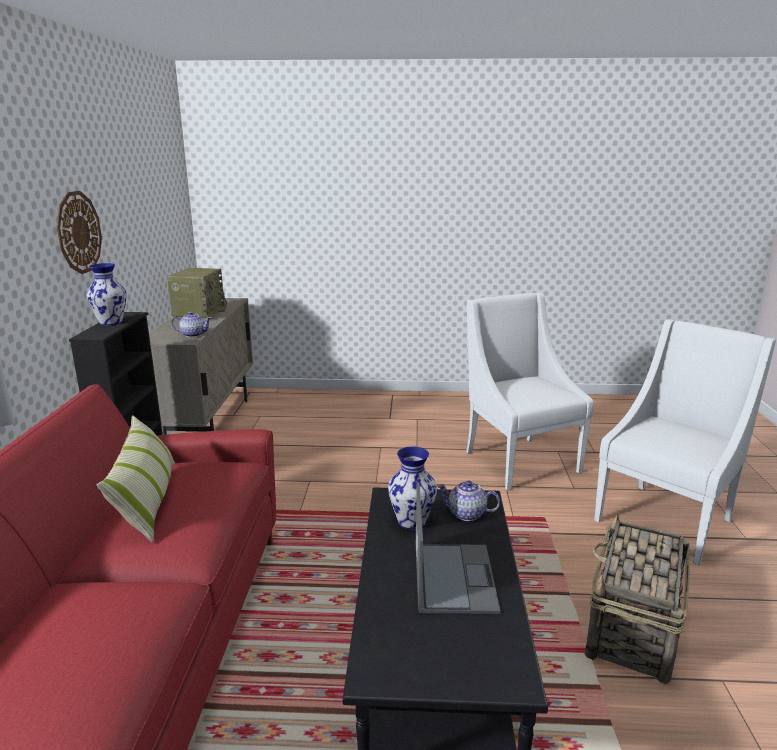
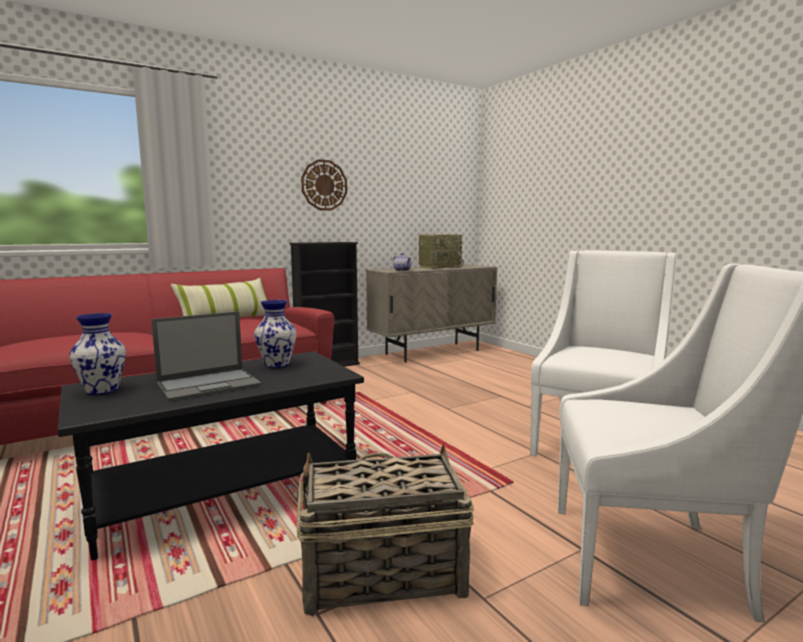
camera: 55 degrees right, 10 degrees down
(111, 322) = (326, 242): vase -> vase (103, 390)
(467, 514) = (307, 374): teapot -> none

